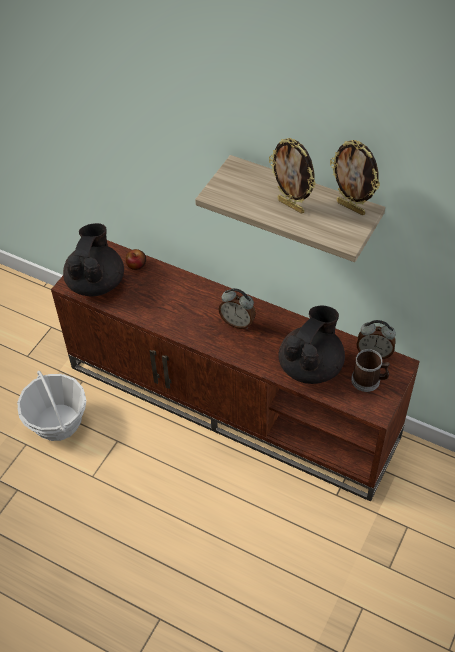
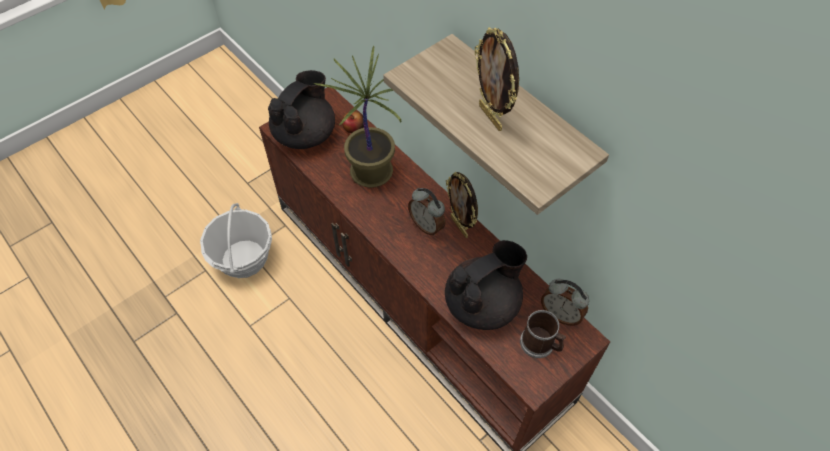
camera: 20 degrees right, 5 degrees up
(172, 296) = (373, 173): none -> potted plant
(351, 207) = (564, 142): picture frame -> picture frame (460, 226)

